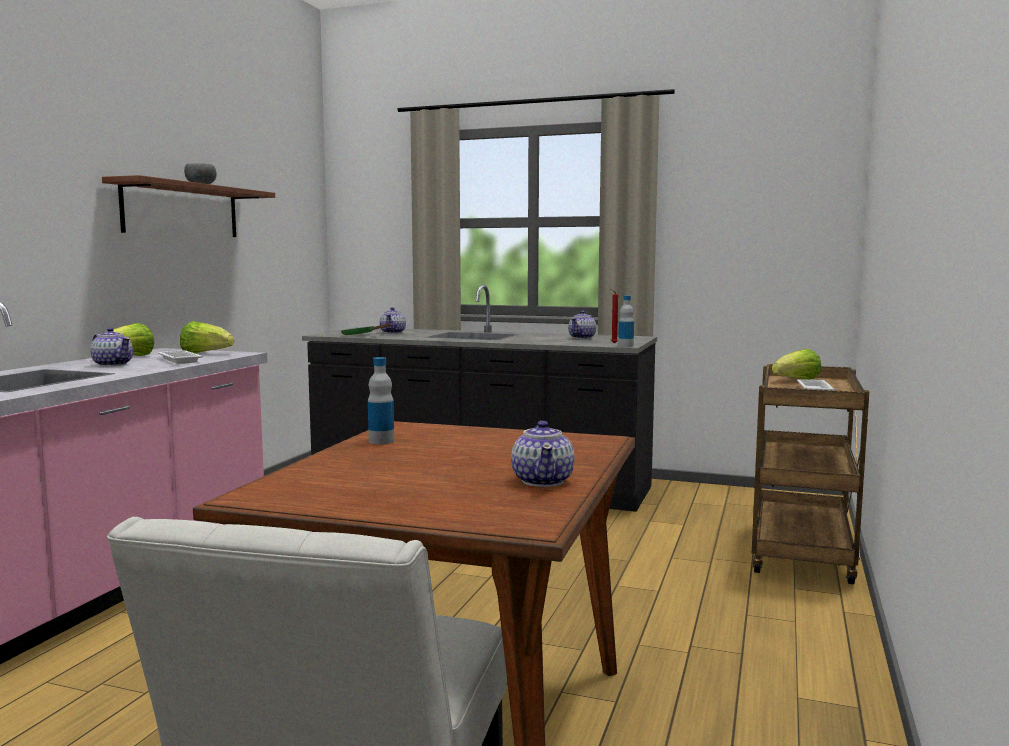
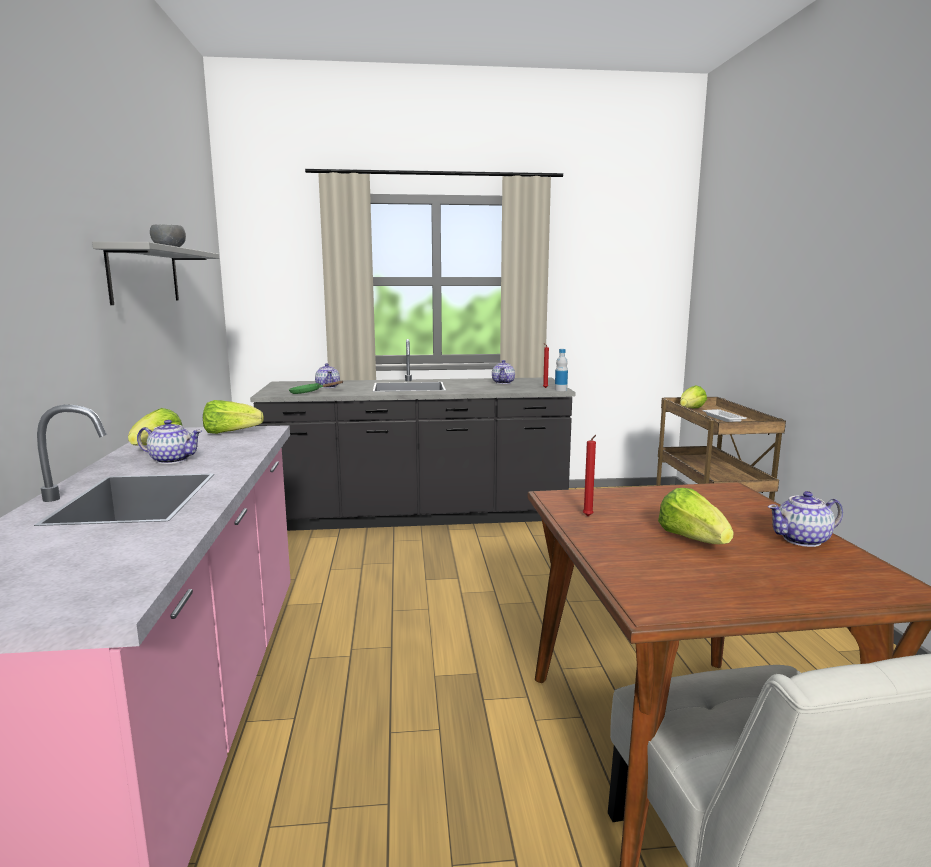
camera: 25 degrees left, 5 degrees up
(179, 360) = (230, 445): white tray -> none
(182, 210) = (145, 275): brown shelf -> grey shelf
(381, 441) = (588, 517): bottle -> red candle
(428, 466) = (692, 540): none -> lettuce
(543, 481) = (803, 540): teapot -> teapot turned 105 degrees clockwise

